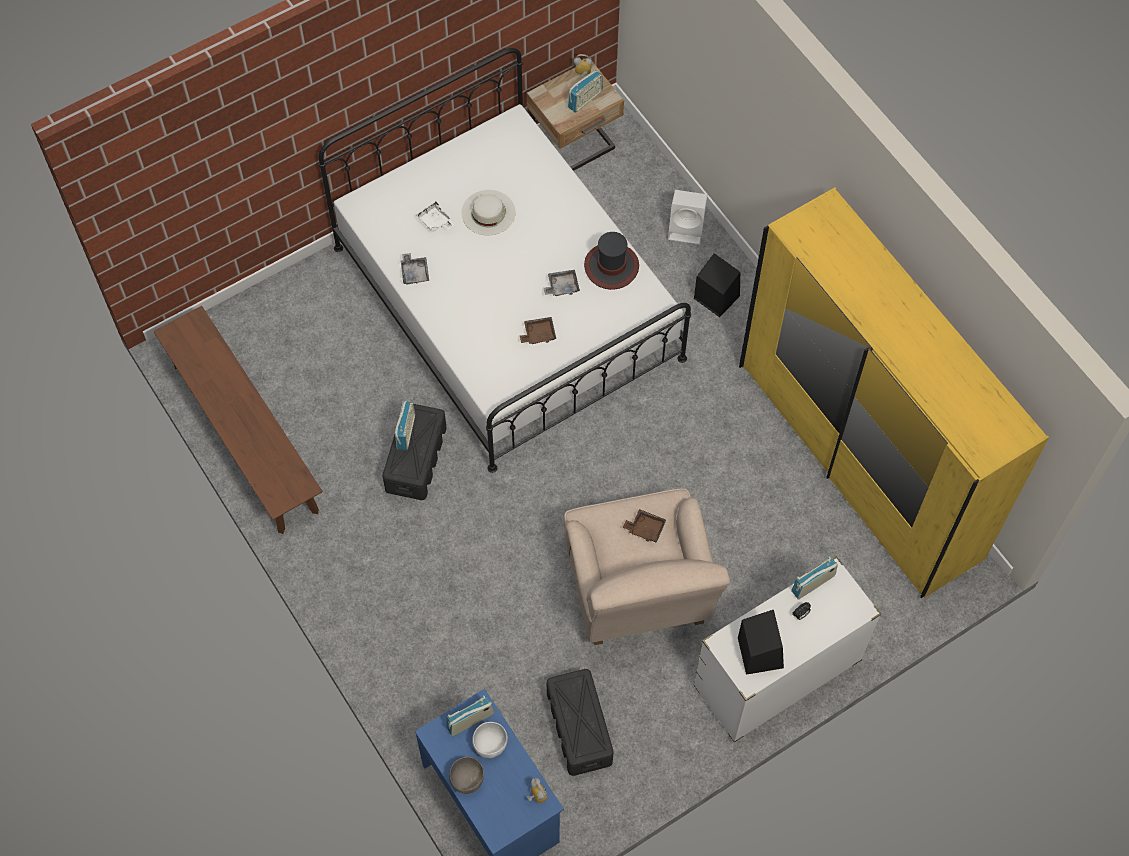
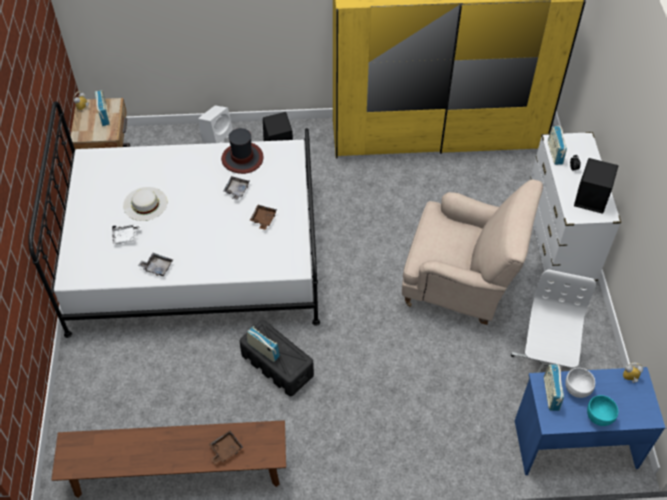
camera: 60 degrees left, 10 degrees down
(467, 780) = (599, 417): grey bowl -> turquoise bowl
(579, 728) = (543, 363): black storage box -> white office chair
(645, 528) = (446, 233): brown tray -> brown tray (225, 449)

